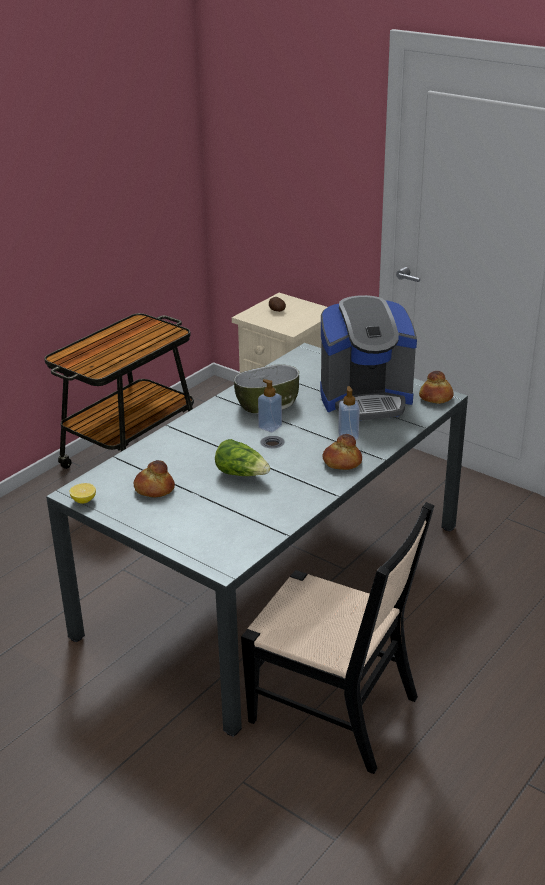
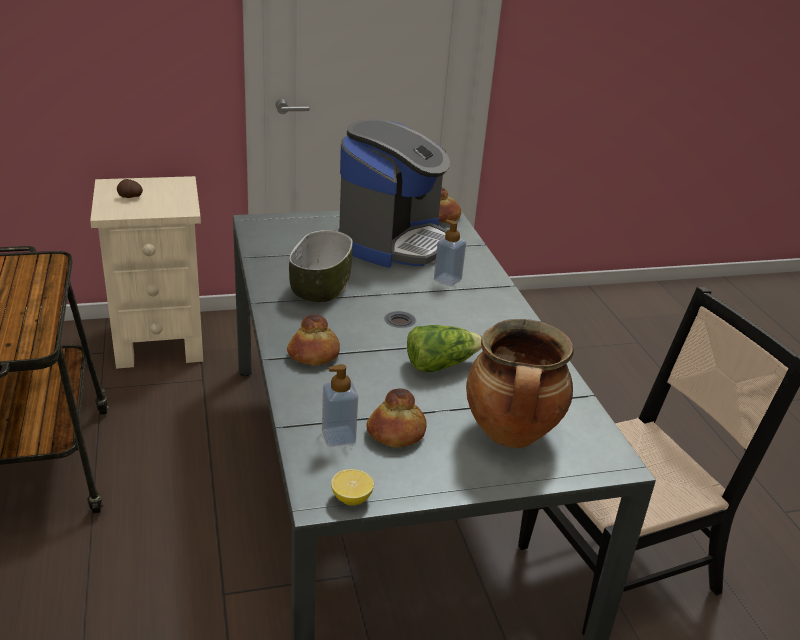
camera: 55 degrees left, 0 degrees up
(202, 523) = (512, 435): none -> cooking pot
(270, 427) = (370, 306): soap dispenser -> soap dispenser (338, 436)
(341, 462) = (491, 305): bread -> bread (313, 354)

